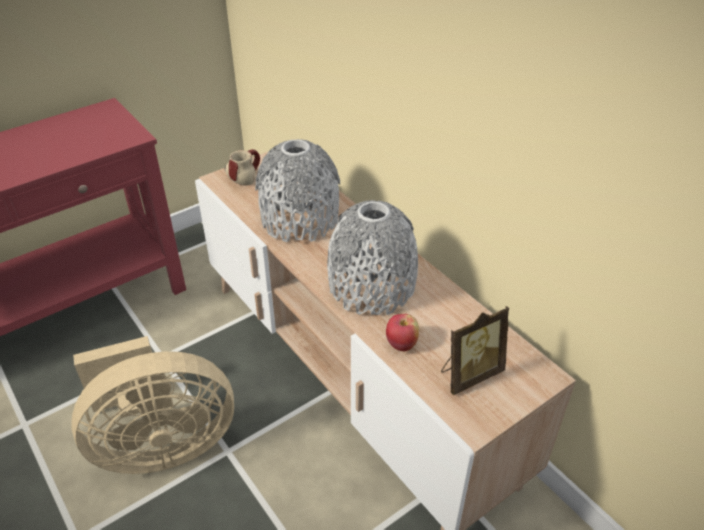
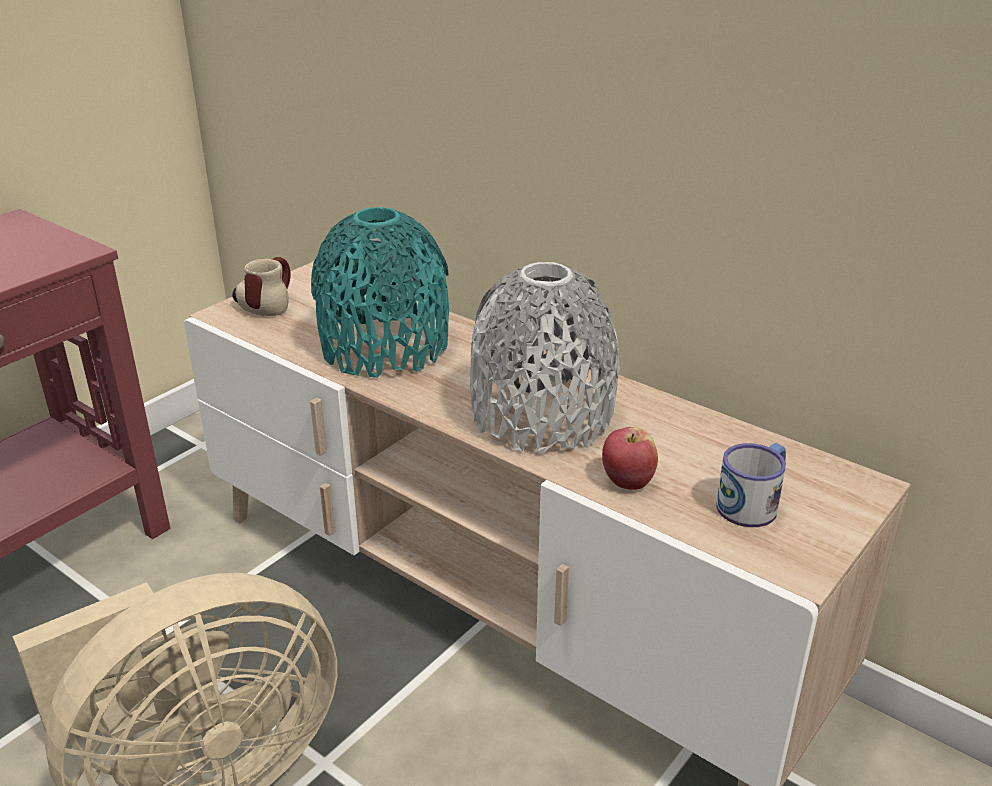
camera: 15 degrees left, 10 degrees down
(300, 220) = (385, 347): grey vase -> turquoise vase
(469, 374) = (753, 503): picture frame -> mug

